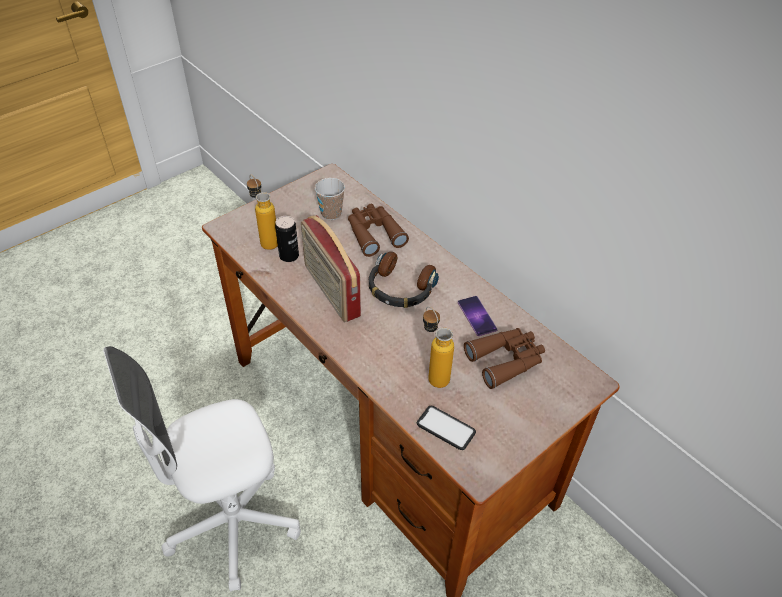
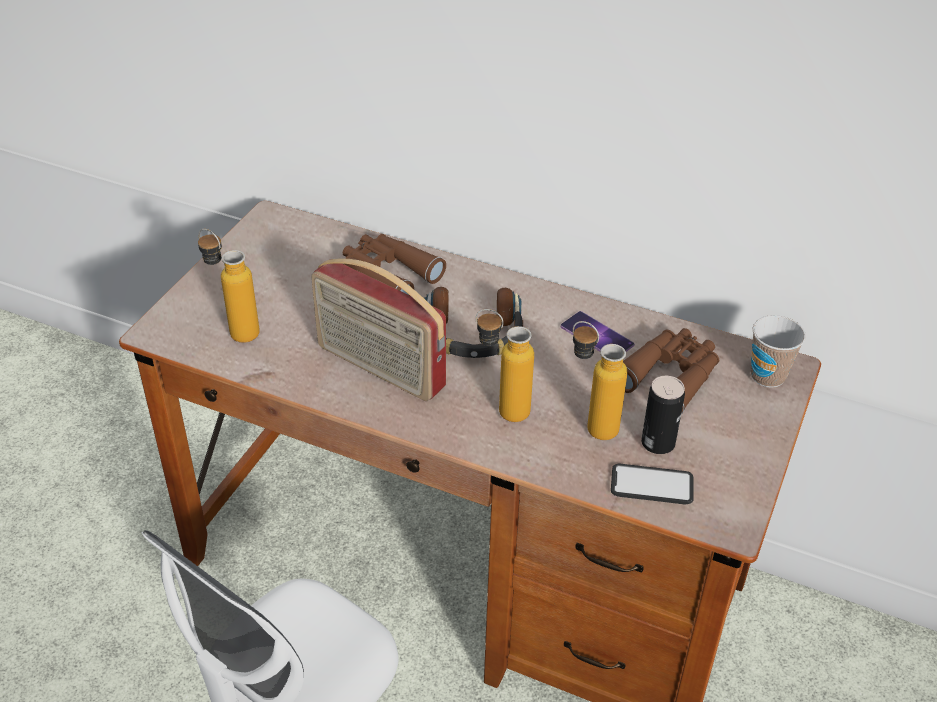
camera: 25 degrees left, 5 degrees down
(289, 256) = (285, 341): can -> can (658, 443)
(331, 214) = (308, 267): cup -> cup (767, 376)
(385, 343) = (501, 409): none -> bottle

